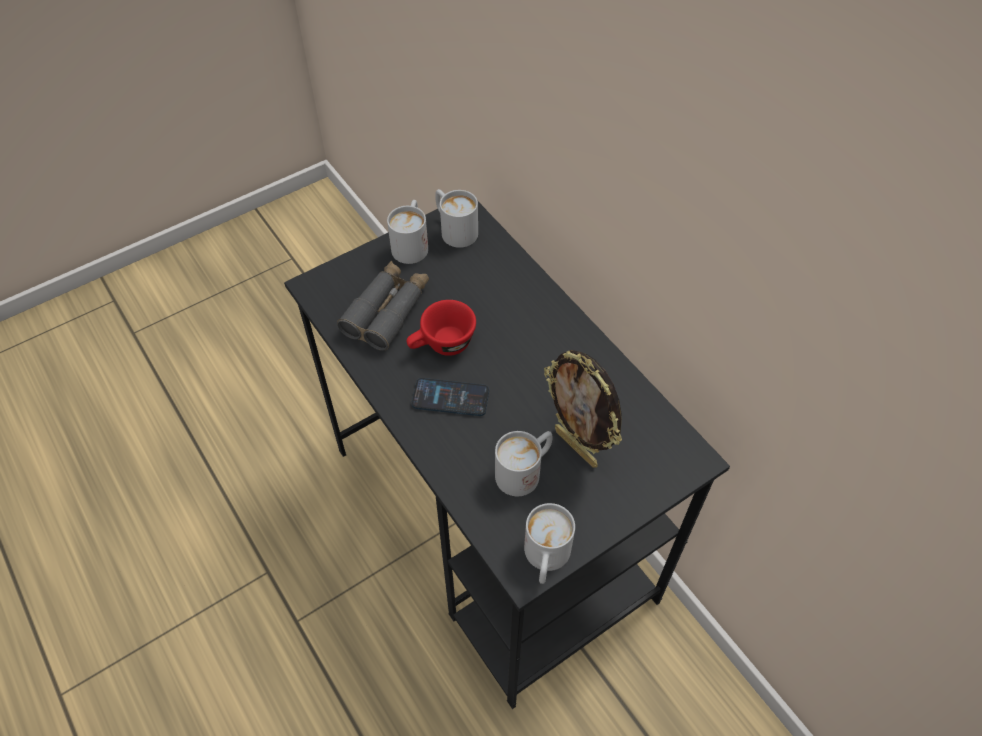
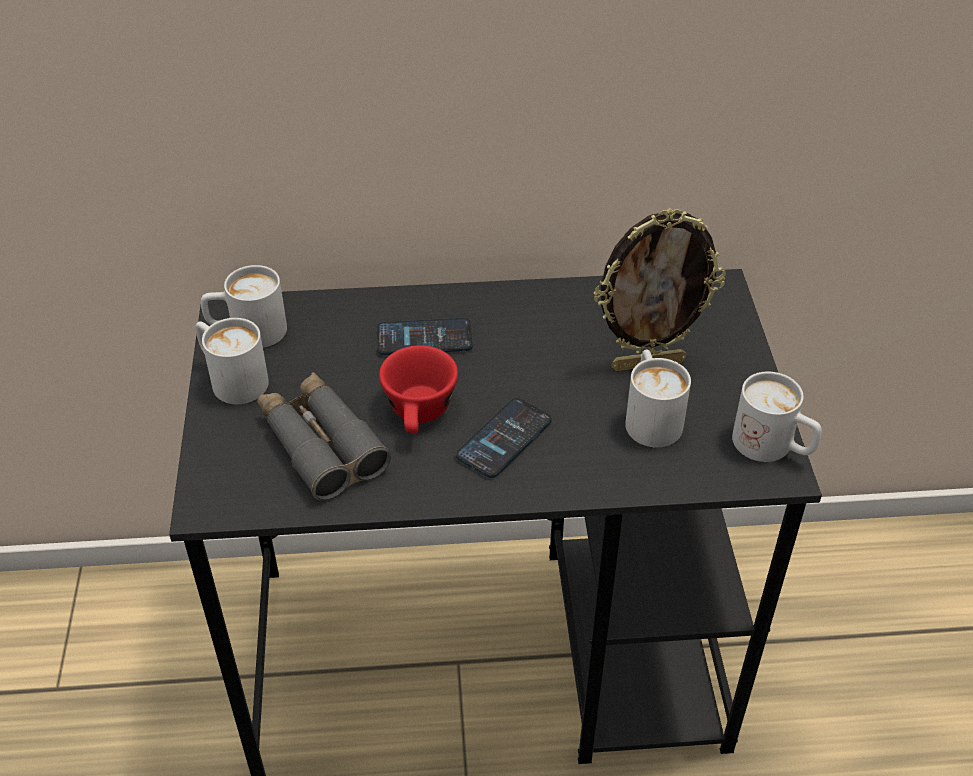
camera: 60 degrees left, 10 degrees down
(511, 314) = (424, 338): none -> phone

